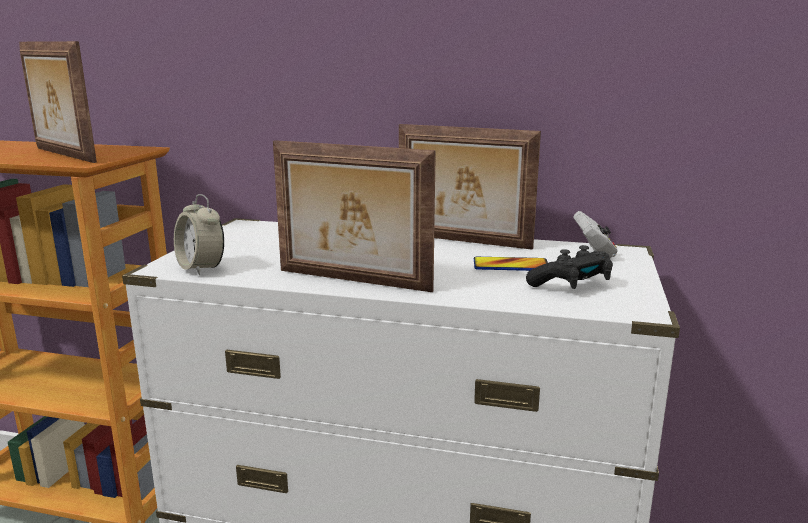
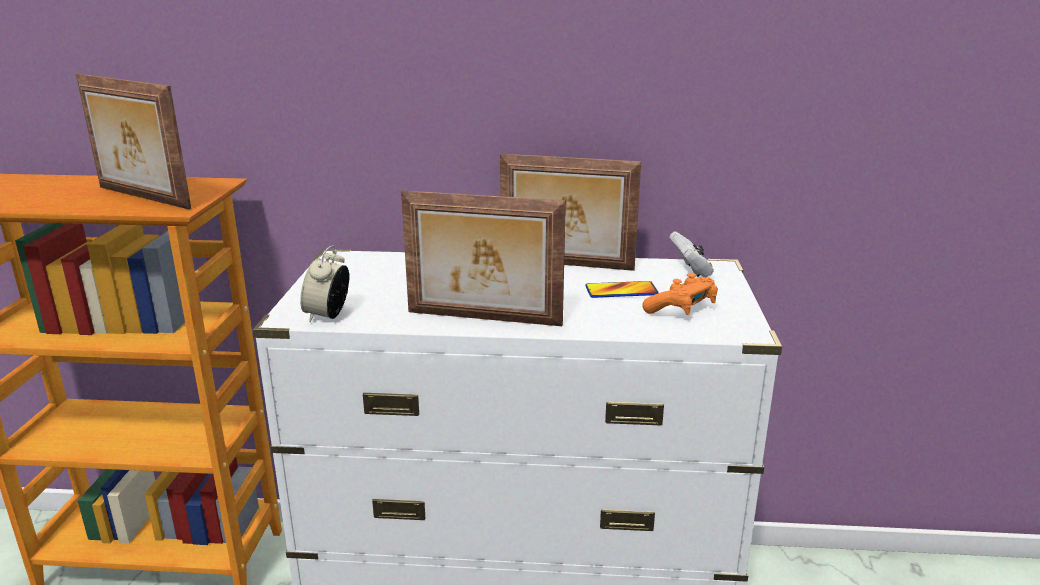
camera: 10 degrees left, 5 degrees up
(201, 268) = (328, 315): alarm clock -> alarm clock turned 60 degrees clockwise
(571, 285) = (681, 309): black game controller -> orange game controller

